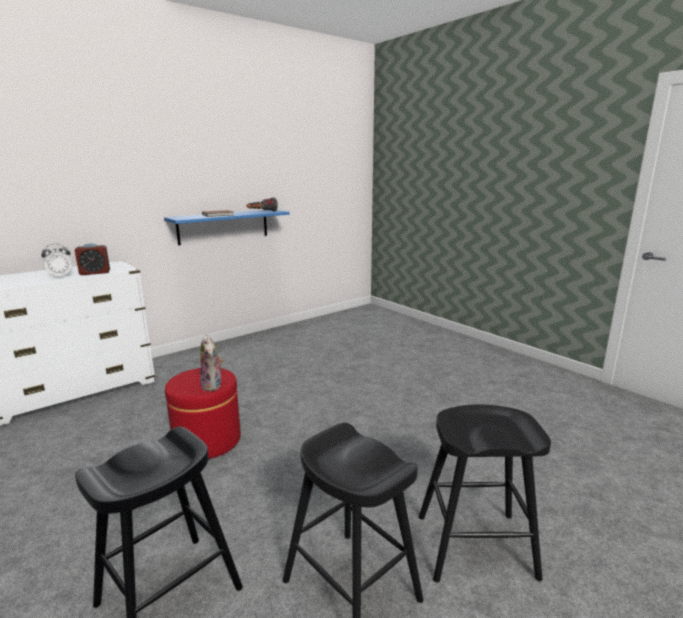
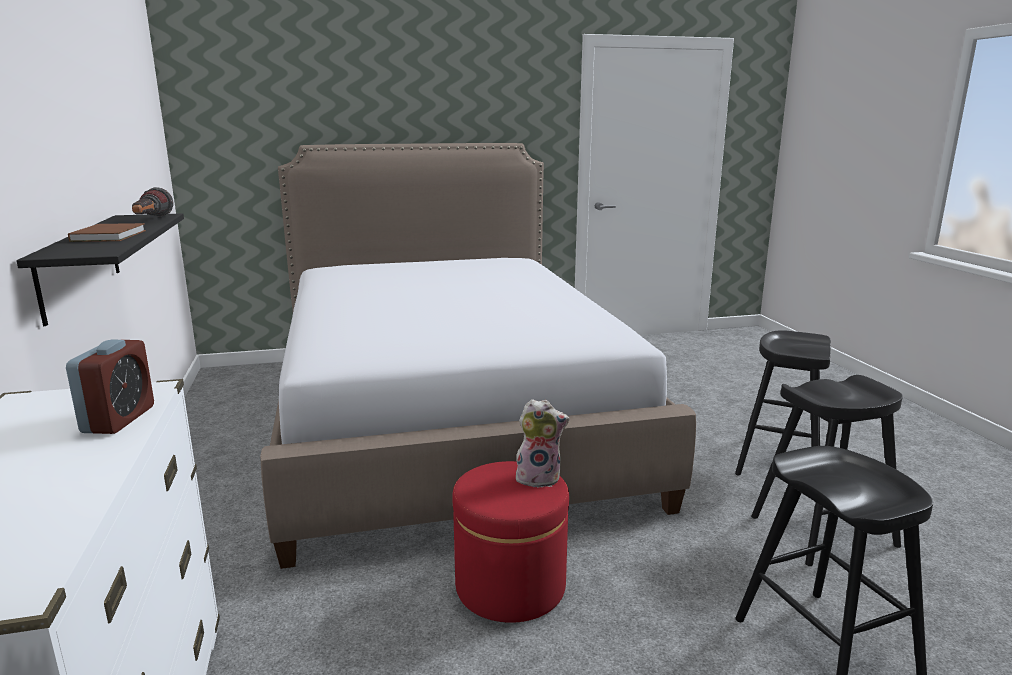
camera: 65 degrees left, 0 degrees up
(60, 276) = (71, 458): alarm clock -> none
(224, 226) = (80, 264): blue shelf -> black shelf
(381, 374) = (448, 421): none -> bed

